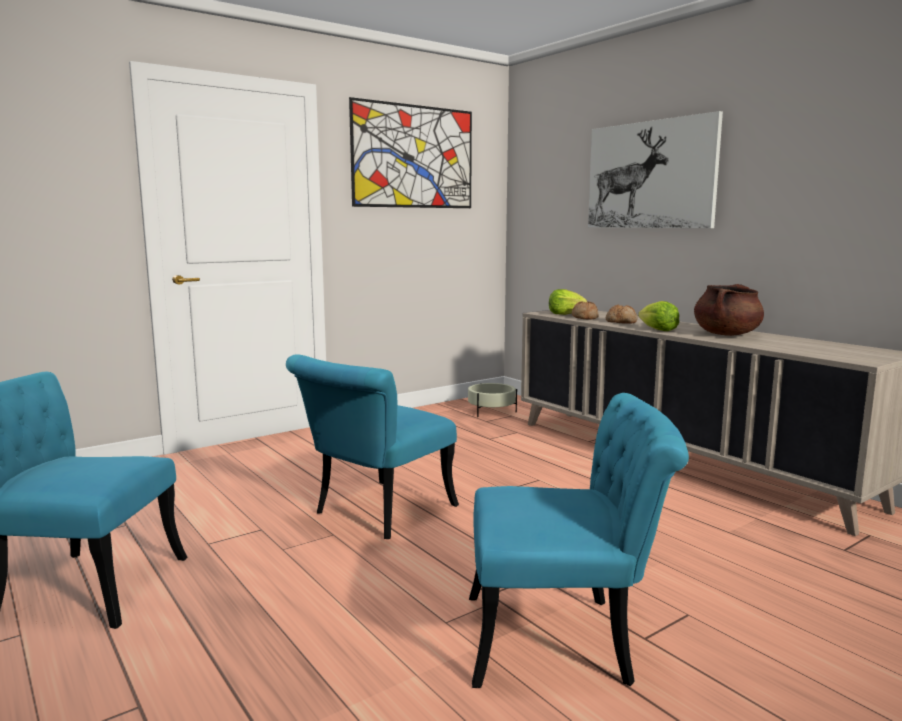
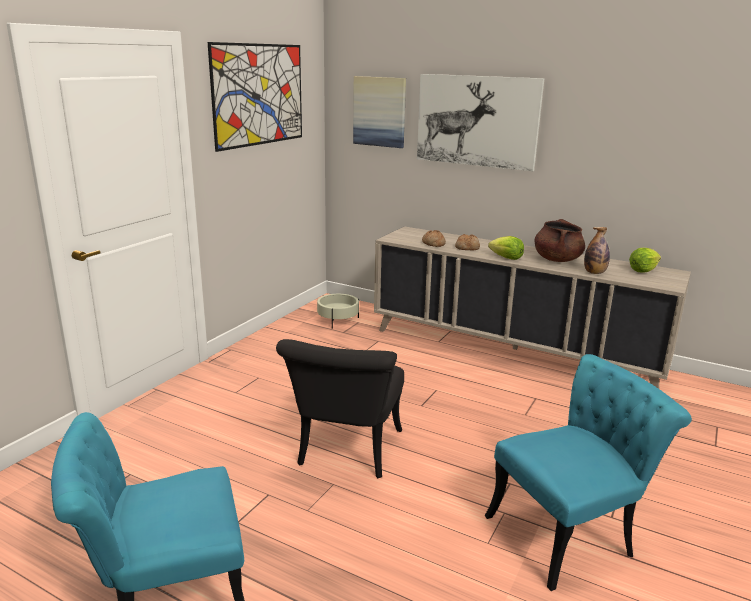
camera: 25 degrees left, 10 degrees up
(375, 514) = (347, 454): turquoise chair -> black chair
(555, 178) = (379, 111): none -> picture
(565, 314) = (411, 239): lettuce -> lettuce (643, 270)
(762, 345) = (594, 273): none -> bottle

